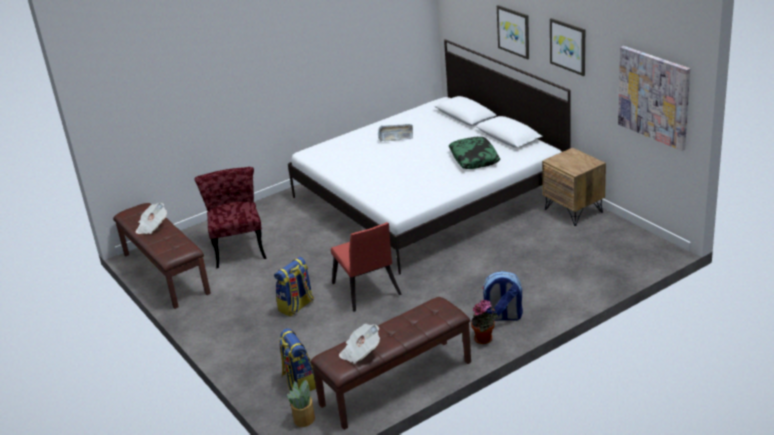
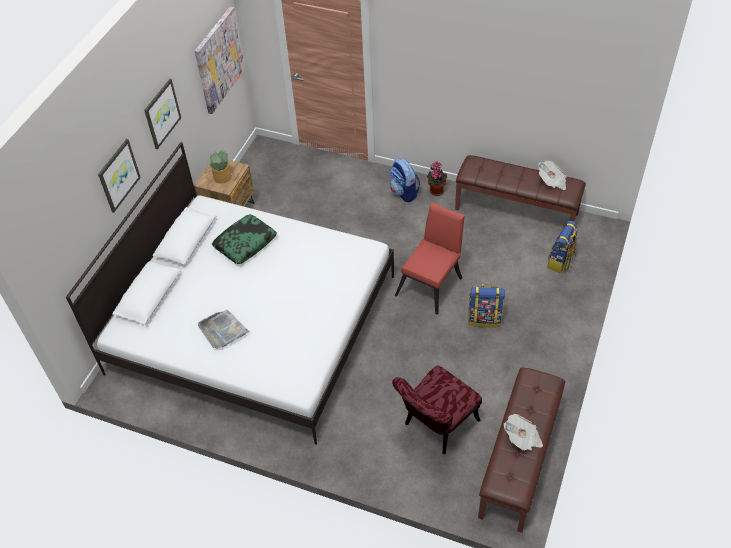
camera: 125 degrees left, 20 degrees up
(304, 418) = (588, 237): potted plant -> potted plant (222, 177)

